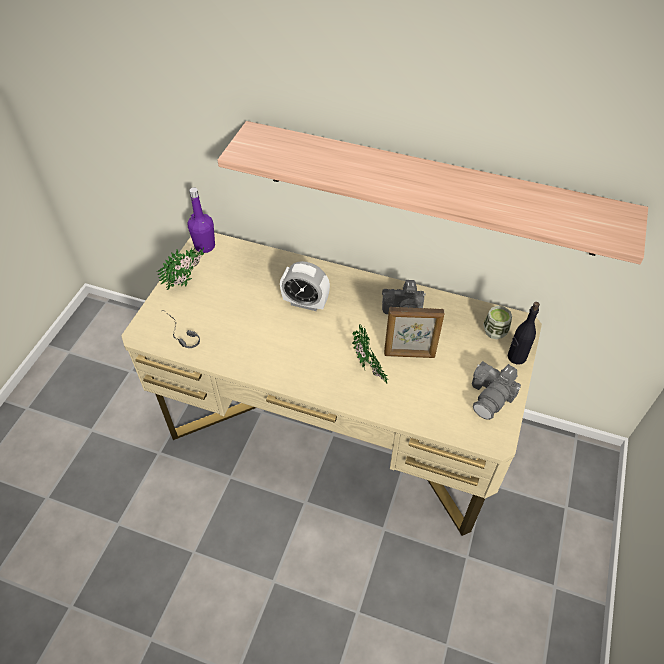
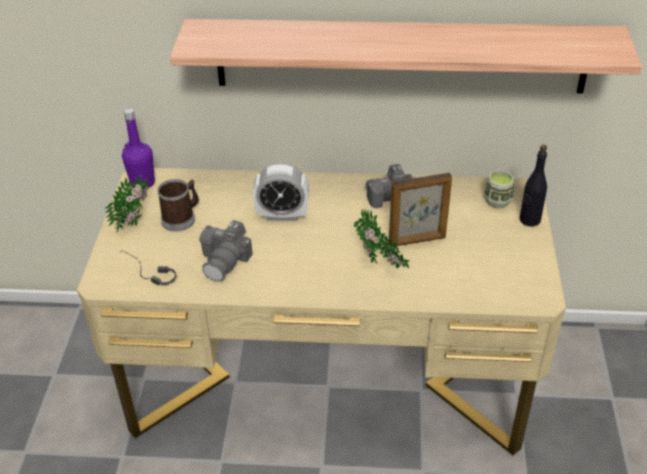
camera: 15 degrees left, 10 degrees down
(223, 287) = (181, 218): none -> mug
(491, 396) = (519, 260): camera -> camera (225, 261)

